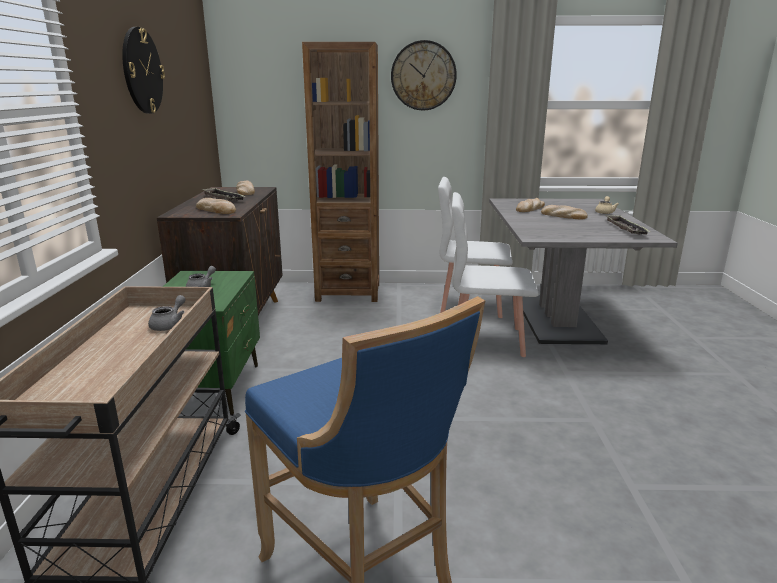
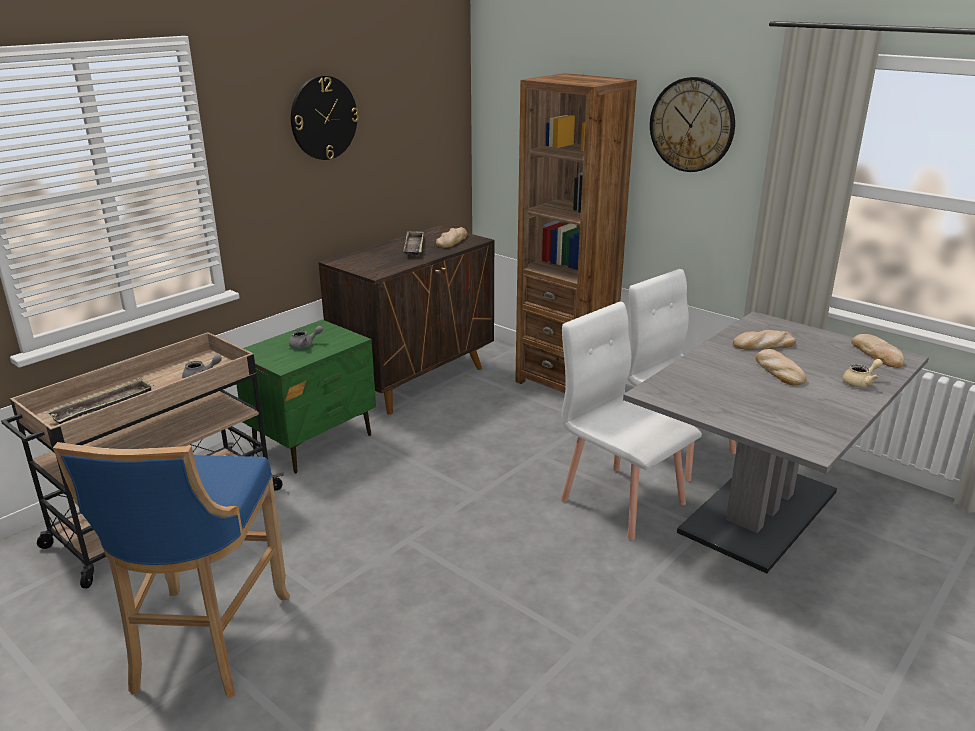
camera: 40 degrees right, 5 degrees up
(217, 210) = (376, 264): bread -> bread (877, 354)
(625, 228) = (812, 419): tray -> tray (104, 406)

